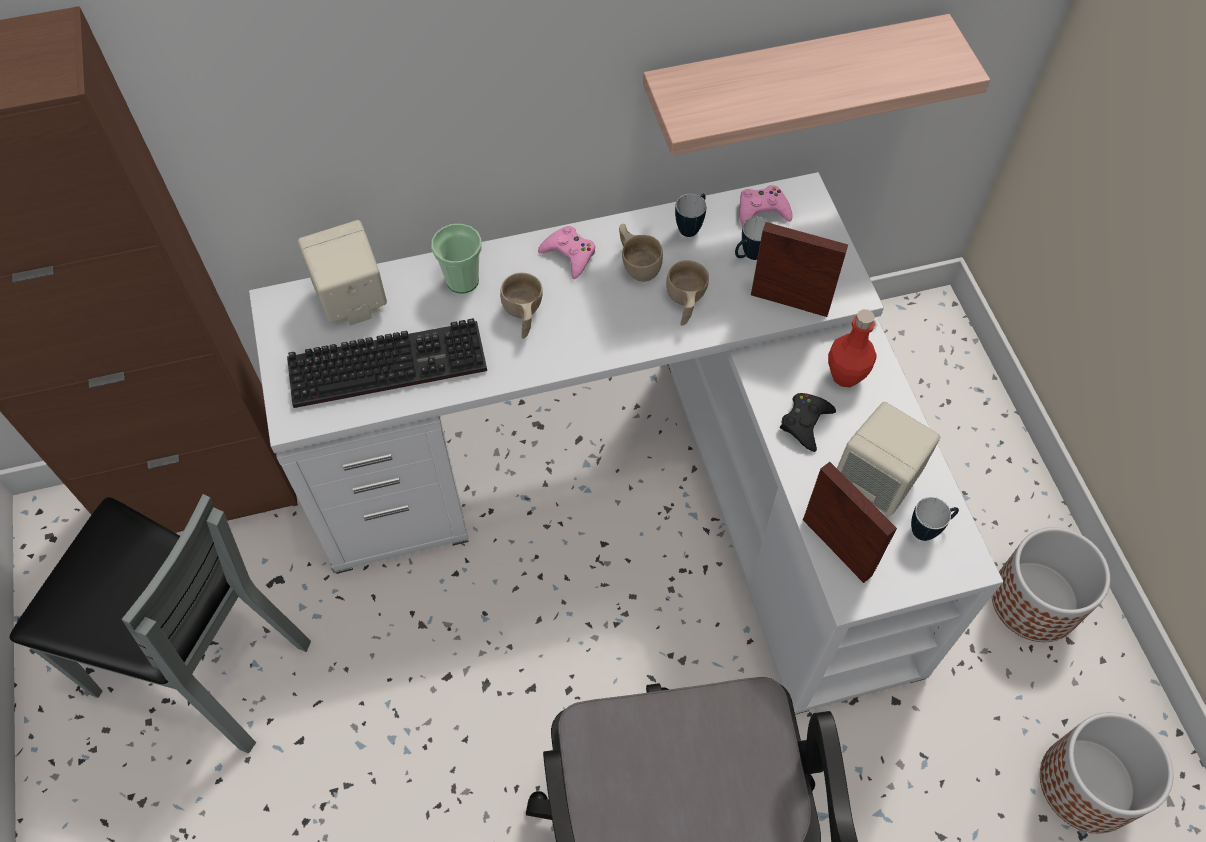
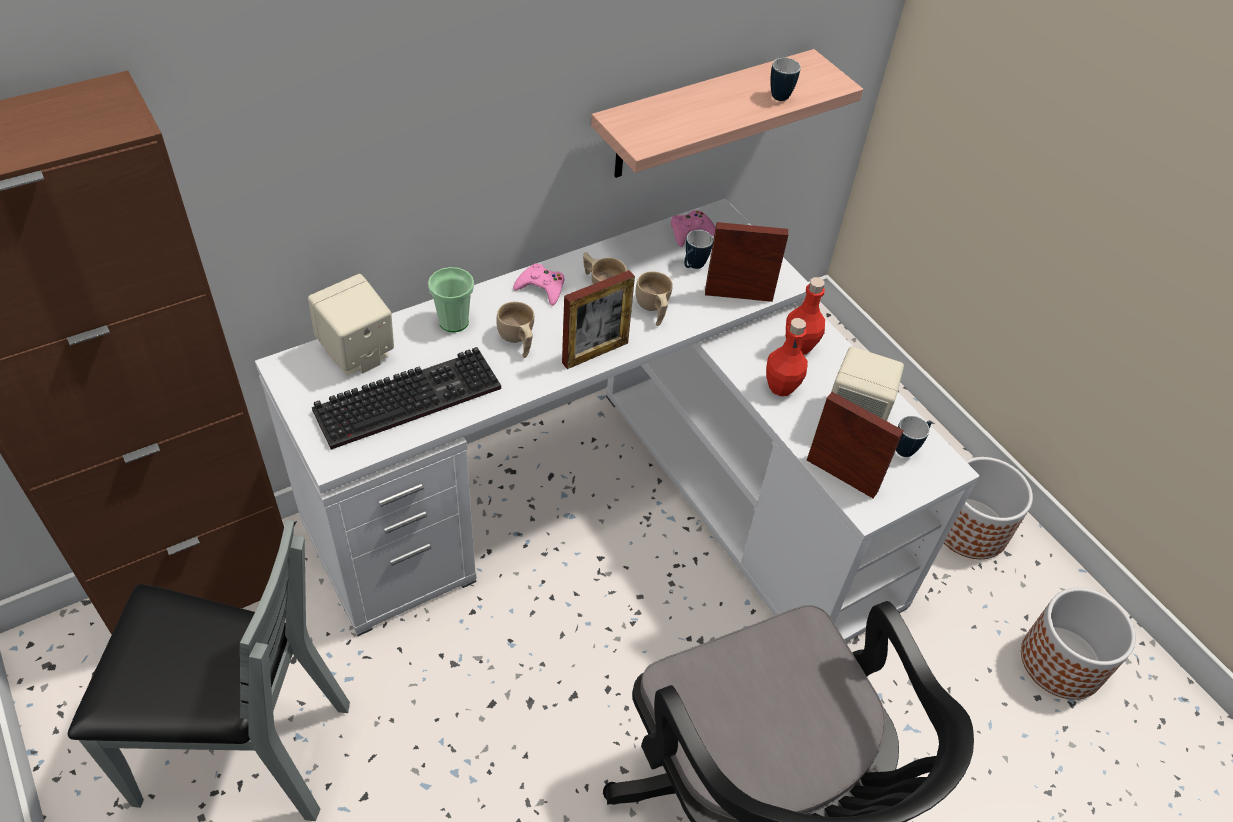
camera: 20 degrees left, 10 degrees down
(602, 346) = (595, 353): none -> picture frame
(691, 226) = (637, 252): mug -> mug (781, 94)
(805, 423) = (781, 387): black game controller -> red bottle

